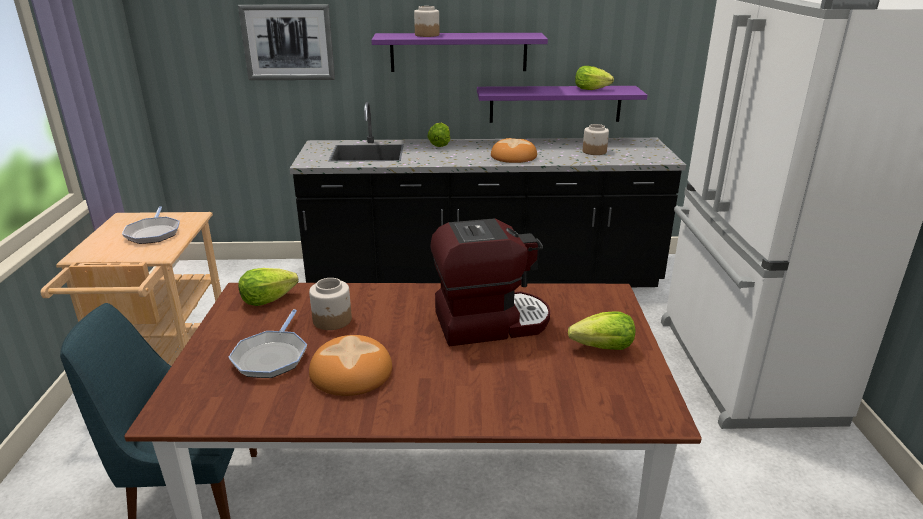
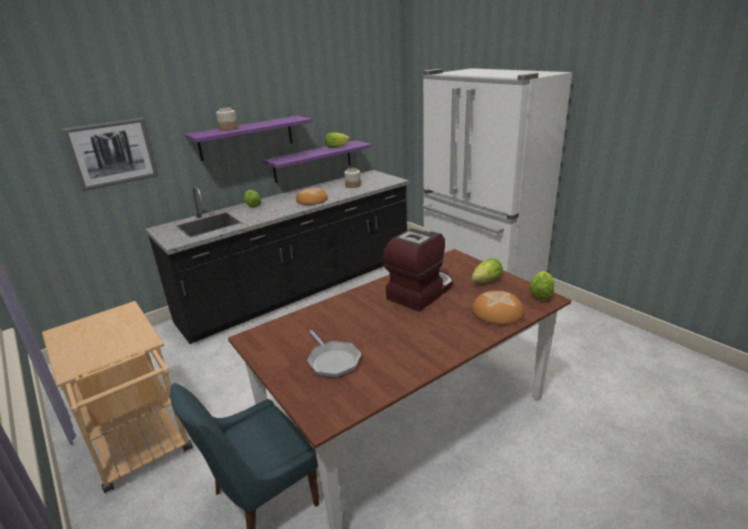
camera: 35 degrees left, 0 degrees up
(153, 233) = (111, 331): frying pan -> none
(267, 300) = (275, 335): lettuce -> lettuce (541, 294)
(332, 320) = (336, 327): jar -> none
(350, 372) = (390, 346): bread -> bread (497, 312)

